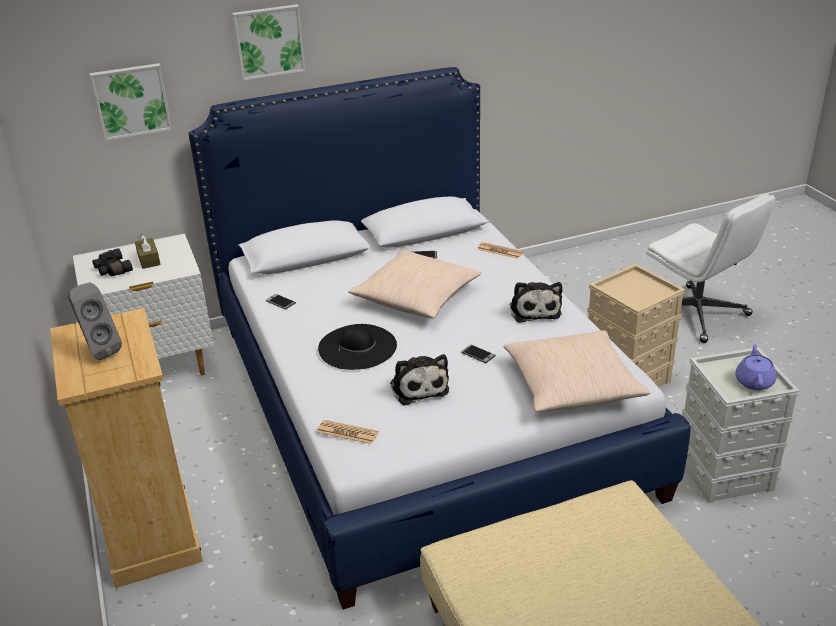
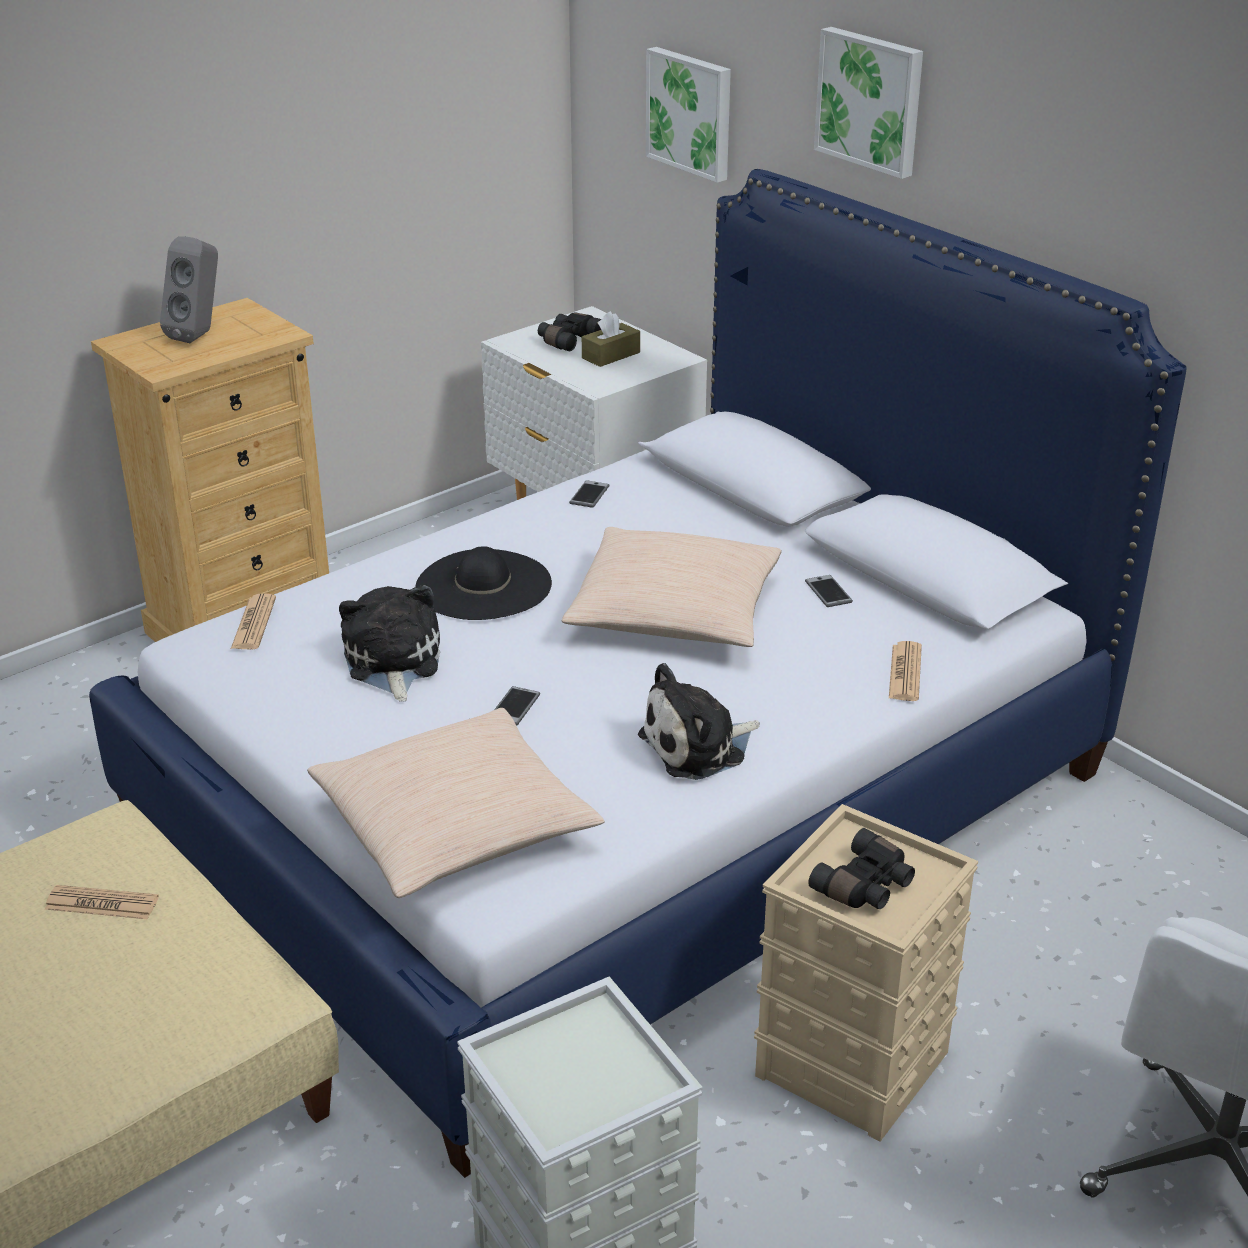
camera: 70 degrees right, 0 degrees up
(418, 387) = (392, 663): plush toy -> plush toy turned 120 degrees clockwise
(532, 556) = (102, 904): none -> newspaper
(640, 292) = (866, 886): none -> black binoculars
(754, 381) = (569, 1091): purple teapot -> none

